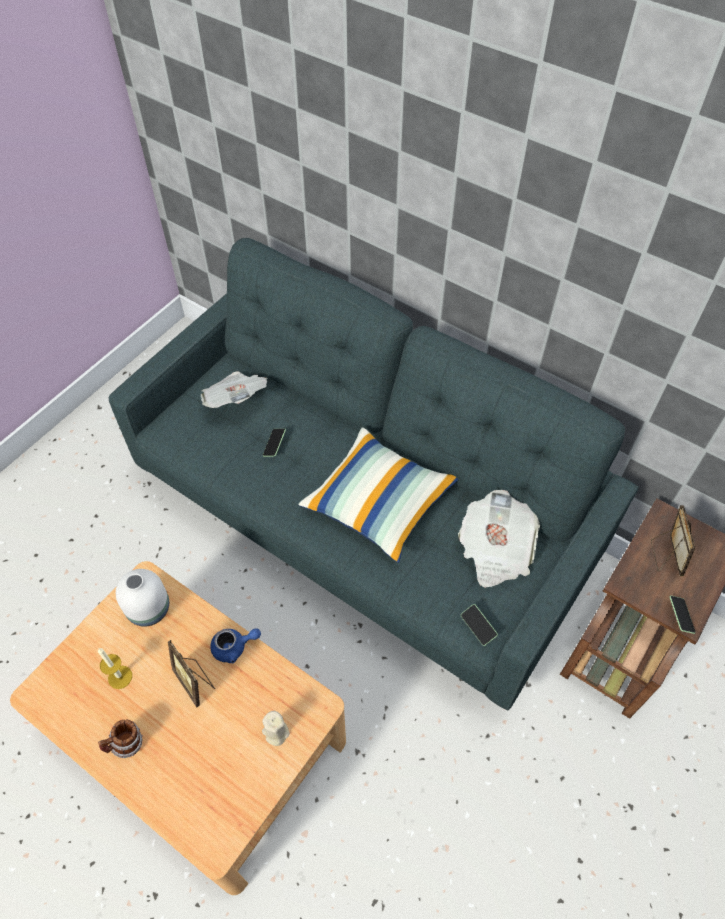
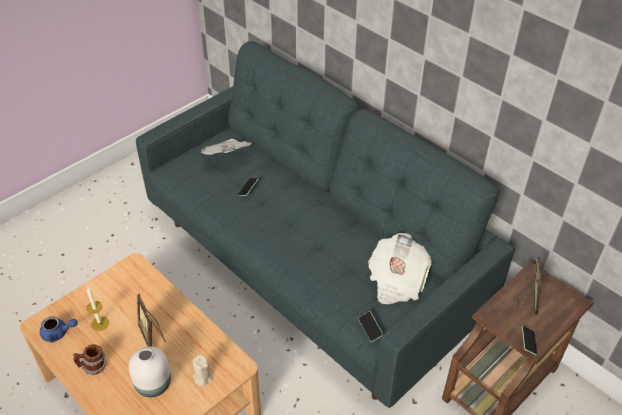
camera: 10 degrees right, 10 degrees down
(148, 609) = (131, 283): white vase -> white vase (152, 384)
(234, 647) = (186, 317): blue teapot -> blue teapot (58, 333)
(379, 502) = (316, 237): pillow -> none

